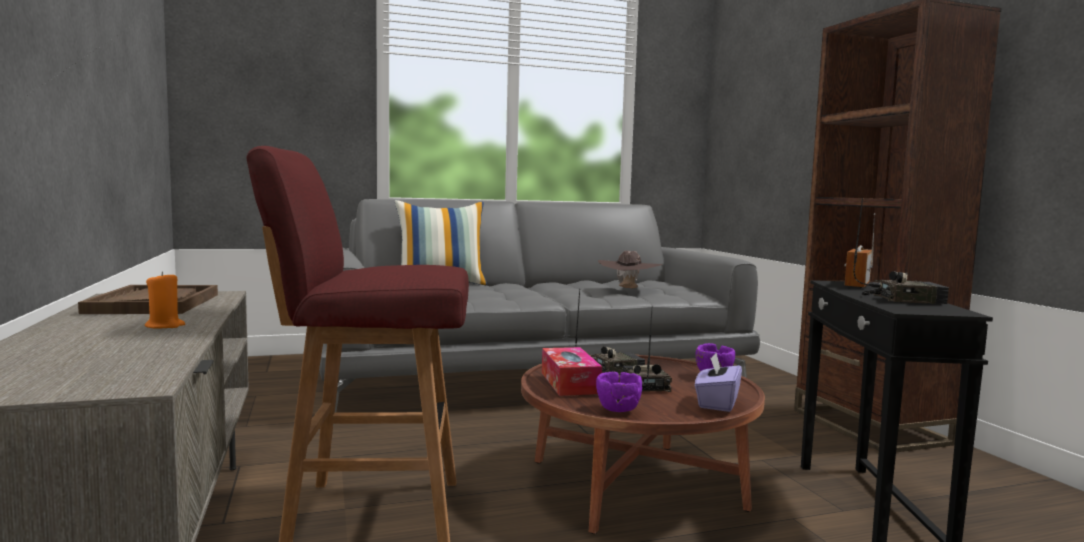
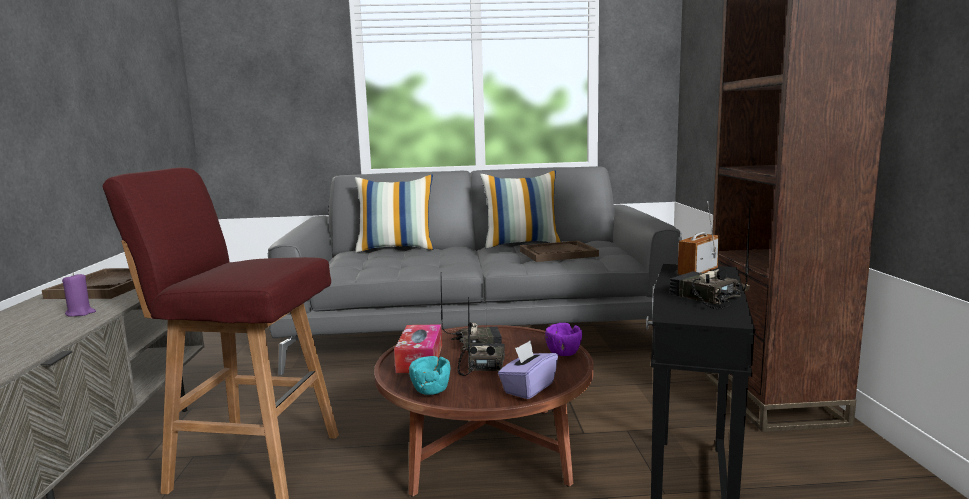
camera: 15 degrees right, 5 degrees up
(165, 326) = (80, 313): orange candle -> purple candle
(576, 282) = (522, 244): none -> pillow
(617, 408) = (431, 390): purple bowl -> turquoise bowl
(628, 289) = (558, 254): brown hat -> brown tray
(903, 300) = (704, 298): radio -> radio turned 150 degrees counterclockwise

